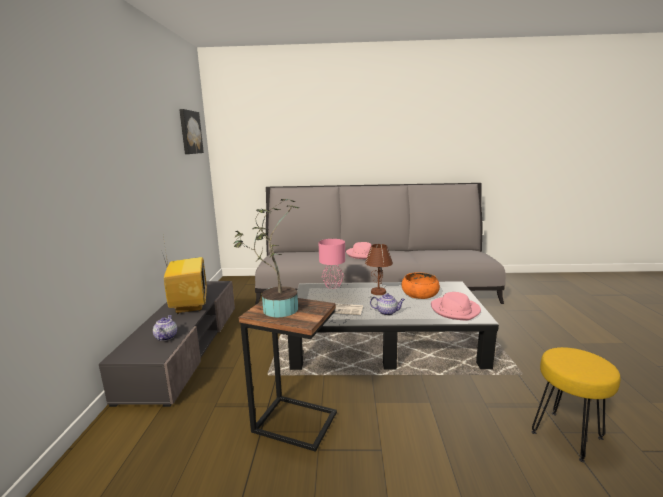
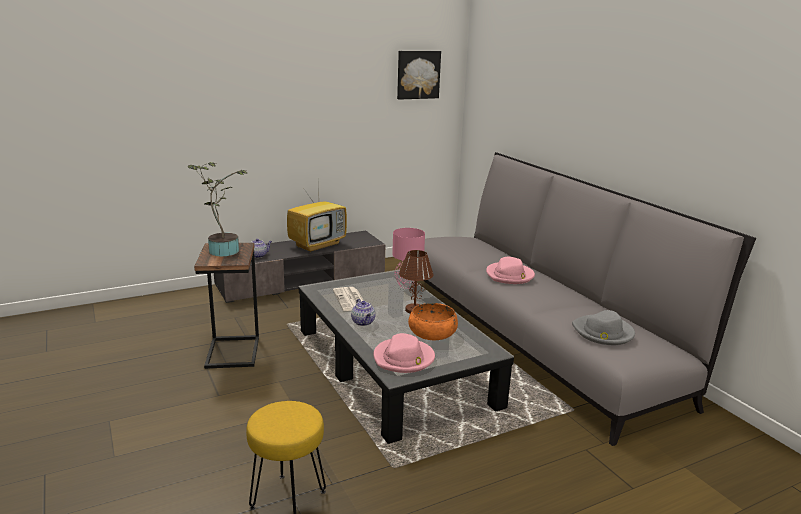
camera: 60 degrees right, 5 degrees up
(456, 254) = (603, 332): none -> grey hat

